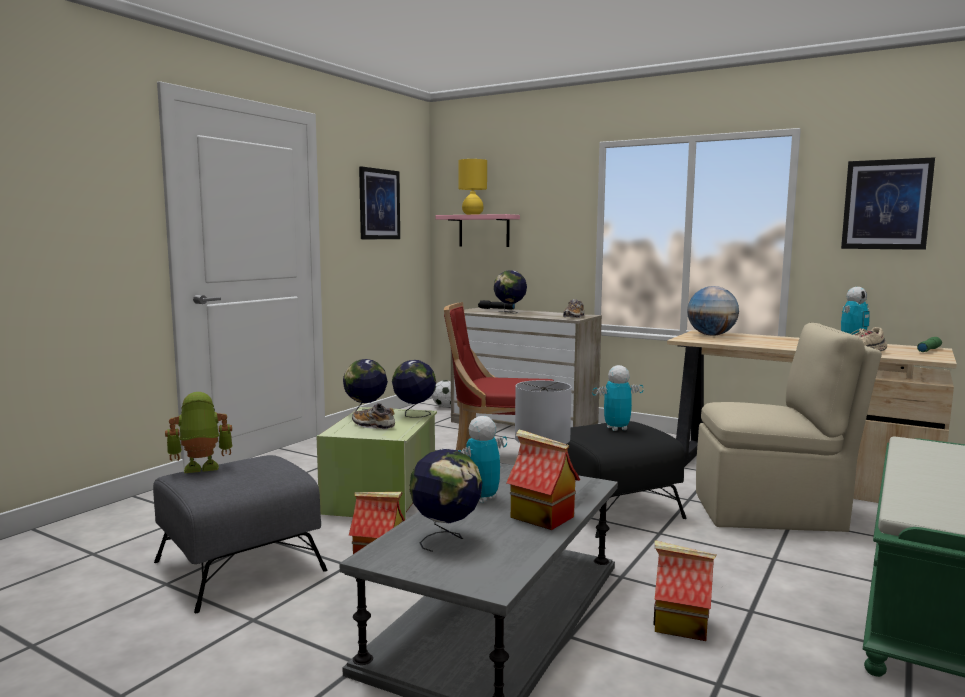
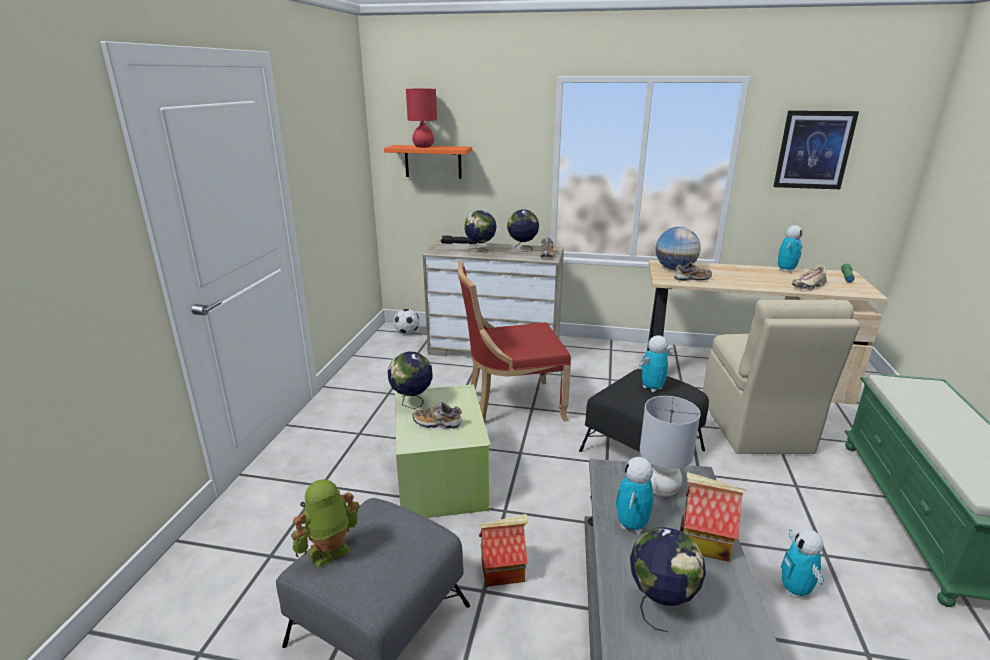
camera: 20 degrees left, 15 degrees up
(379, 204) = (332, 144): picture -> none
(414, 415) = (459, 396): globe -> globe (522, 250)
(472, 214) = (423, 147): yellow table lamp -> red table lamp
(484, 231) = (433, 161): pink shelf -> orange shelf
(680, 626) = (795, 590): toy house -> toy robot
(719, 340) = (692, 279): none -> shoe
(771, 512) = (755, 427): beige chair -> beige chair turned 105 degrees clockwise

